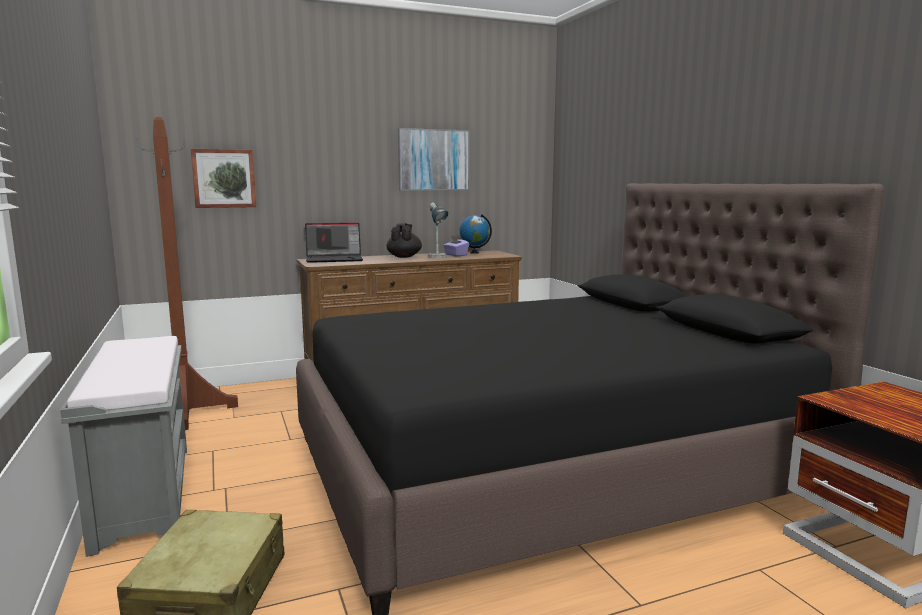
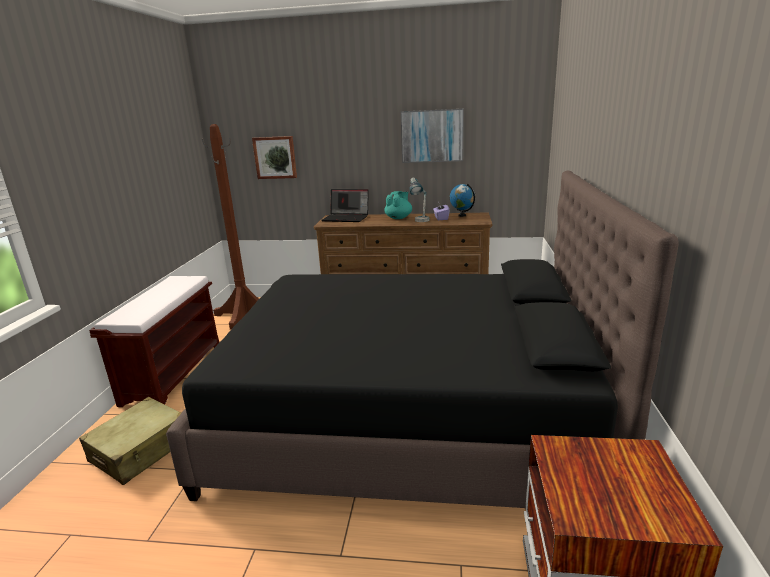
camera: 30 degrees right, 10 degrees up
(144, 494) = (174, 372): grey bench -> brown bench
(404, 257) = (399, 218): black teapot -> turquoise teapot

